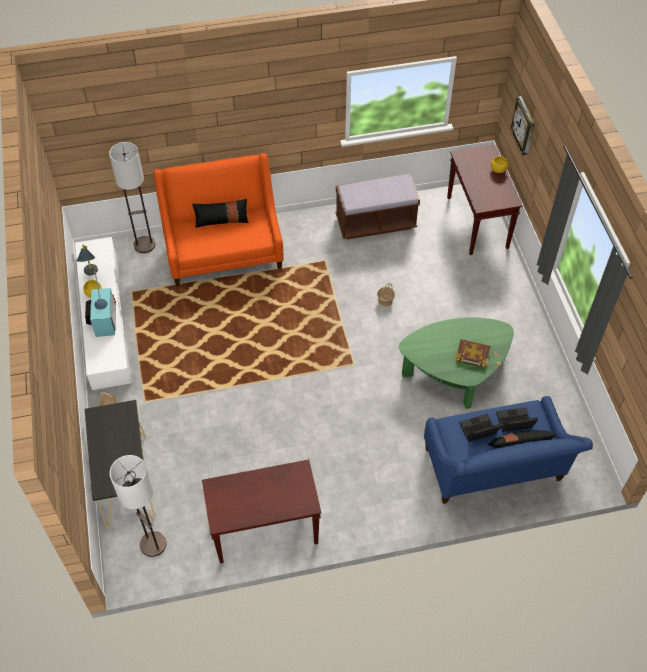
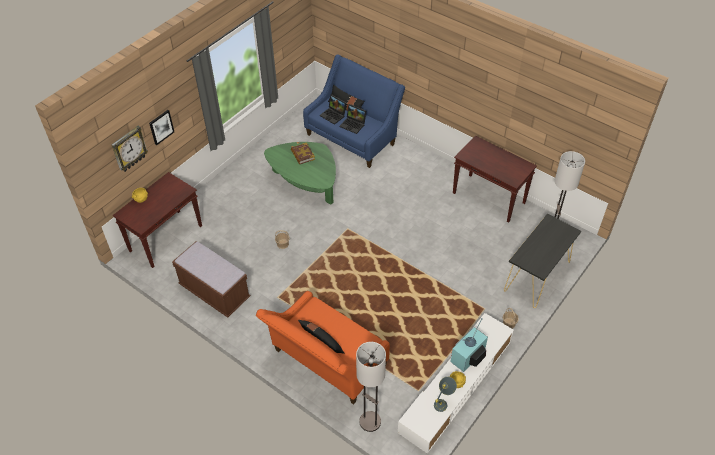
camera: 130 degrees left, 5 degrees down
(541, 164) = (161, 127): none -> picture

